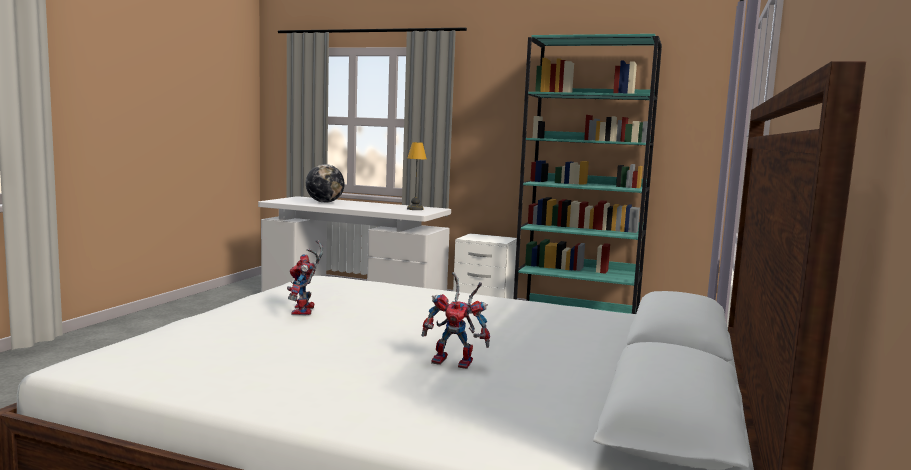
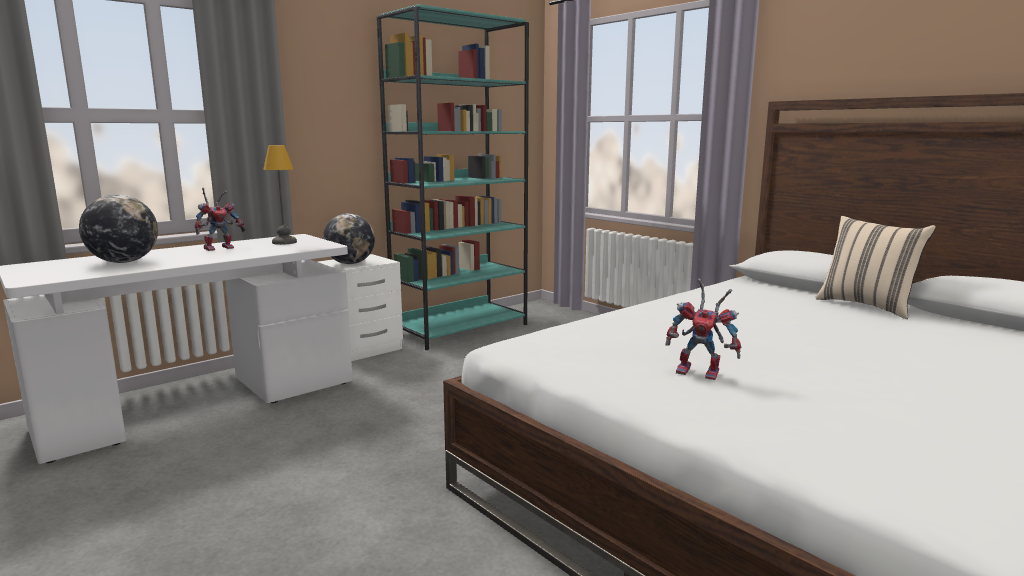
camera: 60 degrees left, 5 degrees up
(457, 362) = (893, 344): toy robot -> toy robot (220, 248)
(478, 238) = (350, 263): none -> globe
(618, 359) = (867, 306): none -> beige pillow

